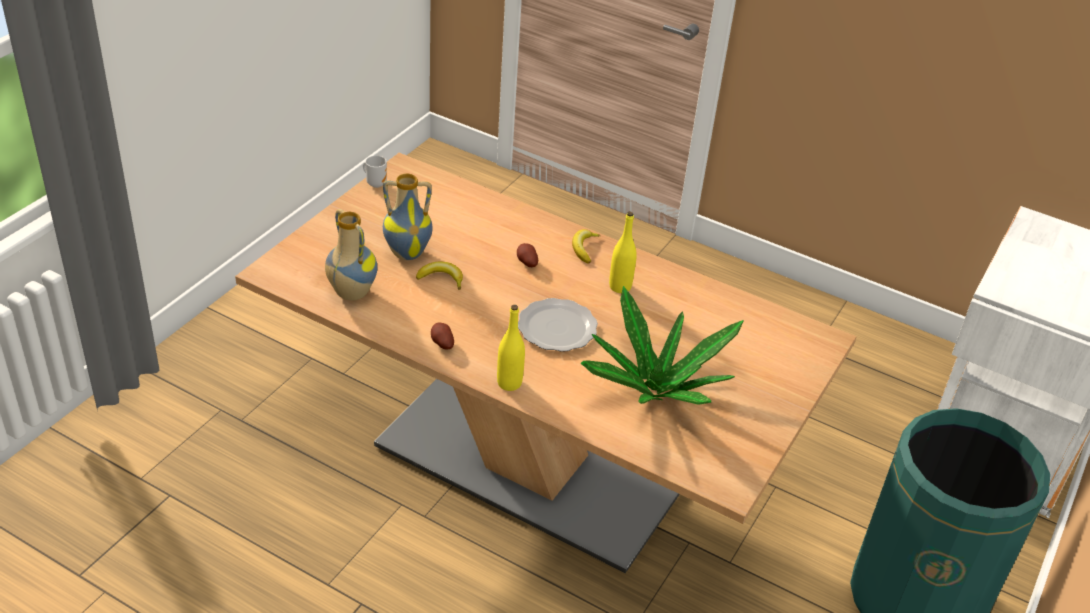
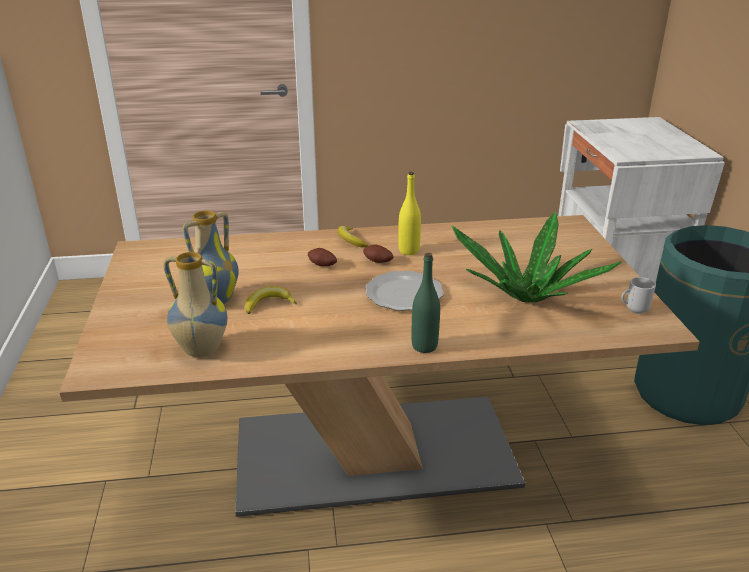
camera: 35 degrees left, 10 degrees down
(375, 183) = (123, 267): mug -> mug (634, 310)
(442, 344) = (332, 347): potato -> potato (377, 262)
(509, 383) = (424, 346): yellow bottle -> green bottle

